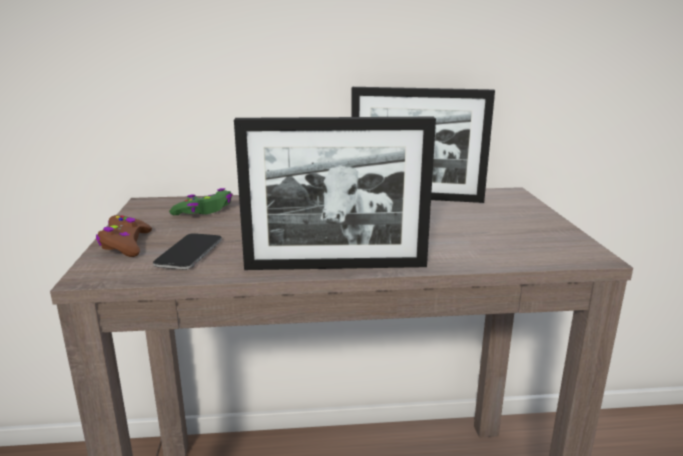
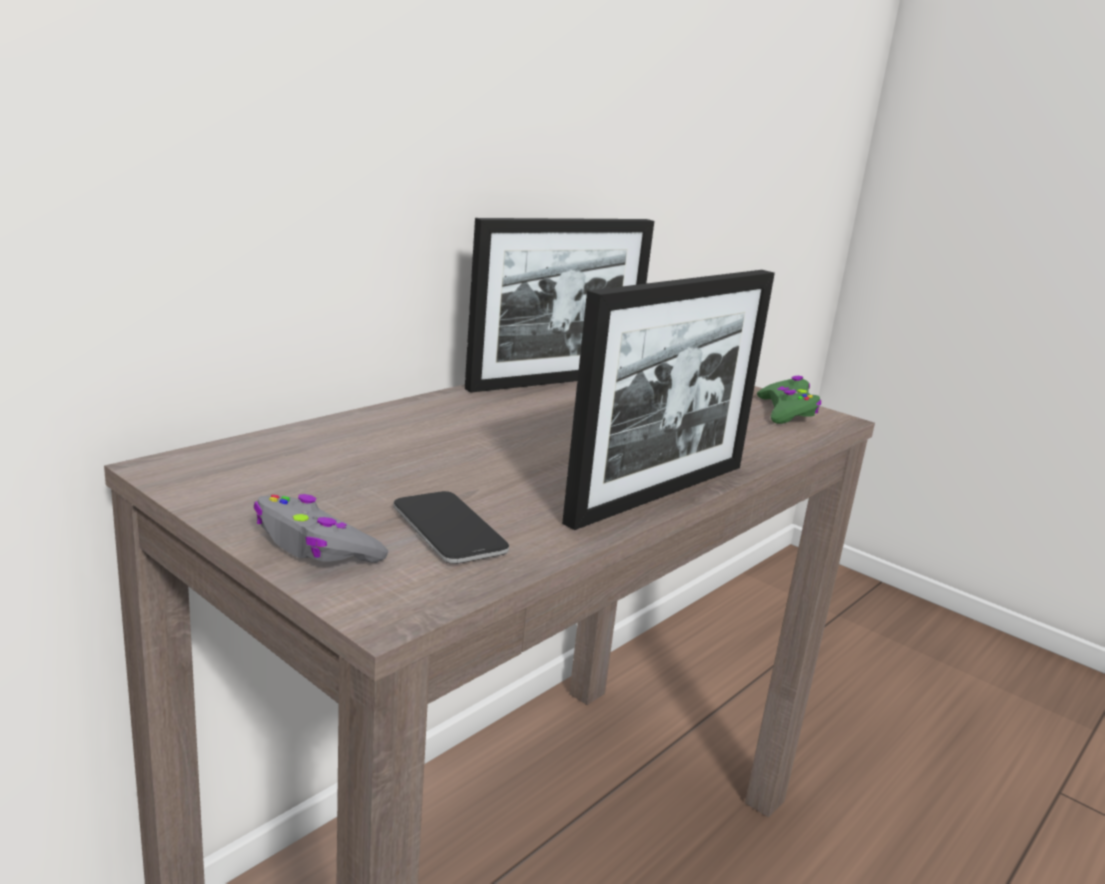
camera: 45 degrees left, 0 degrees up
(125, 244) = (315, 546): brown game controller -> grey game controller
(205, 211) = (313, 460): green game controller -> green game controller (787, 412)

